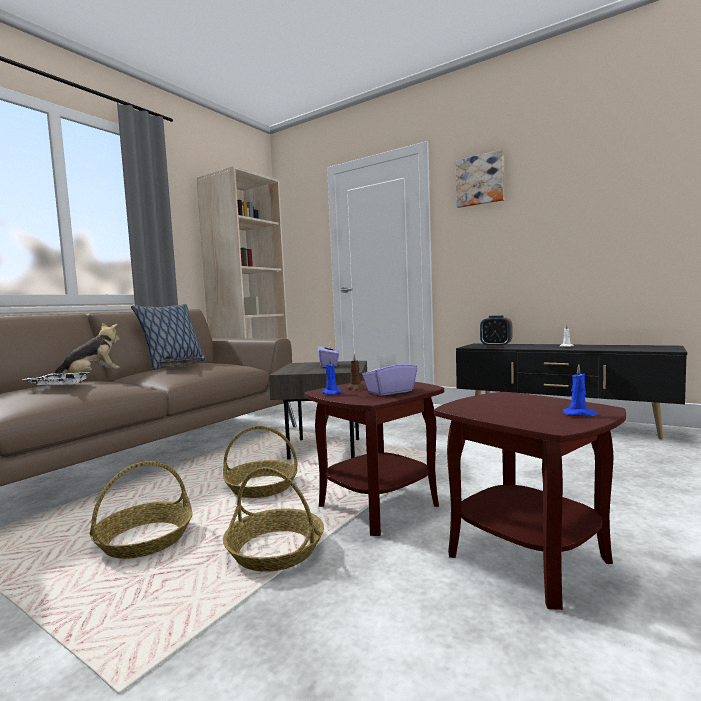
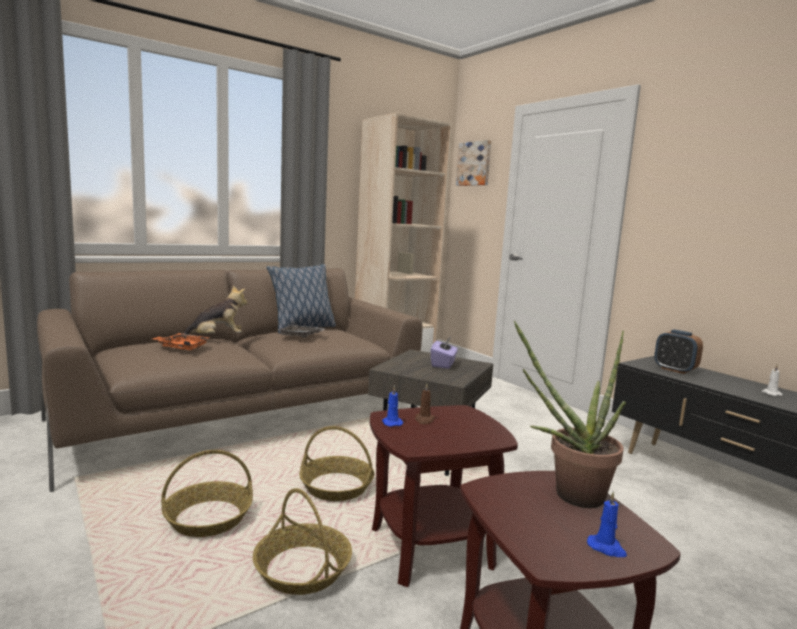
camera: 20 degrees right, 5 degrees up
(60, 385) = (182, 347): white tray -> orange tray
(390, 392) = (451, 437): purple tissue box -> none
(480, 180) = (700, 144): picture -> picture (474, 164)
(516, 399) = (568, 494): none -> potted plant

